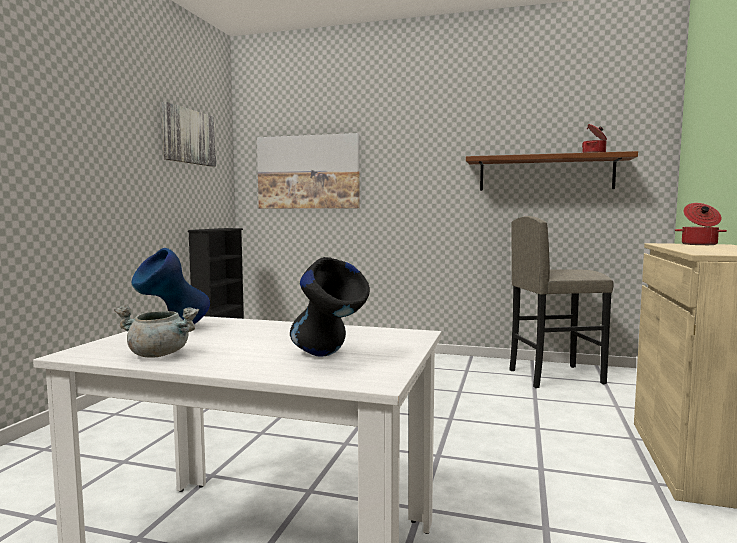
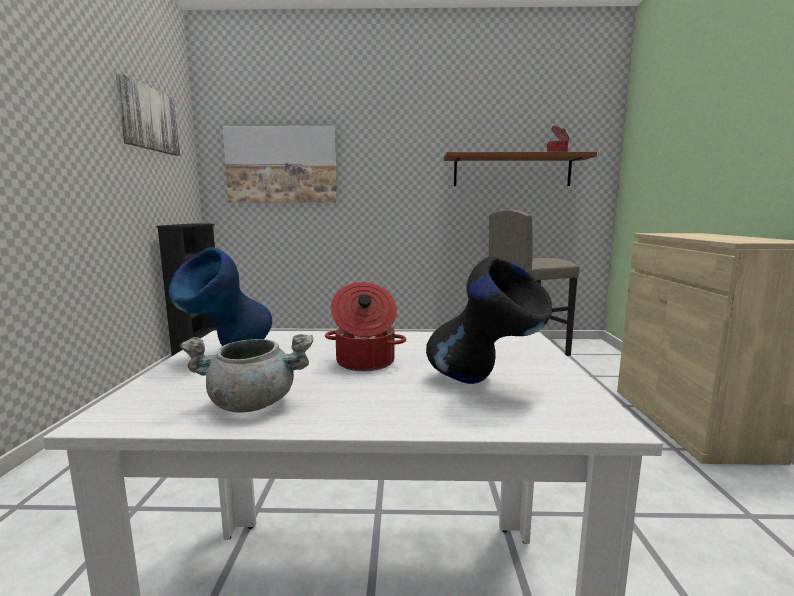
camera: 15 degrees left, 5 degrees up
(699, 244) = (684, 233): cooking pot -> cooking pot (364, 363)

